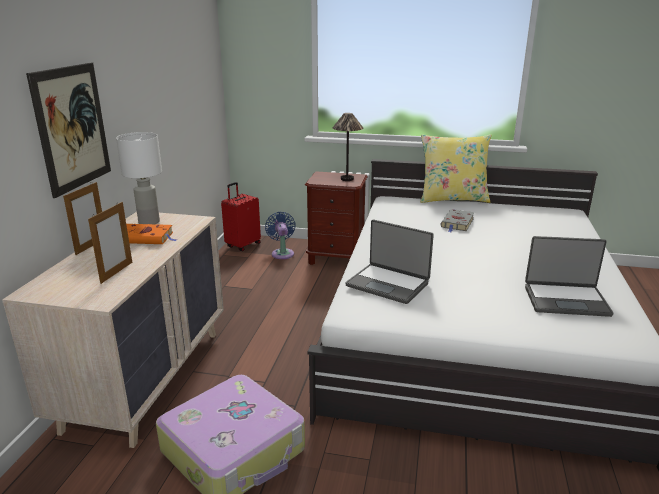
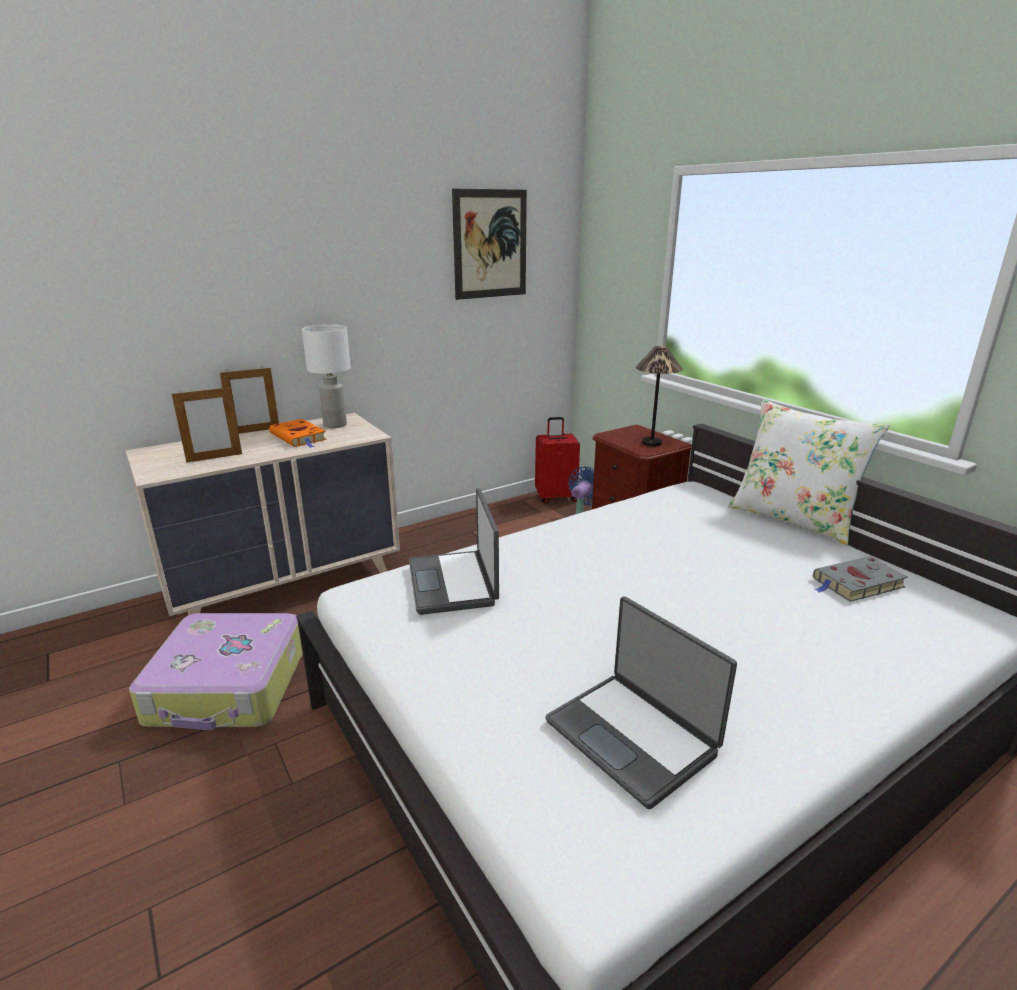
camera: 45 degrees right, 0 degrees up
(72, 127) = (258, 308): picture -> picture (490, 244)
(452, 199) = (792, 519): yellow pillow -> white pillow
(457, 223) = (719, 553): grey book -> grey book (856, 583)

